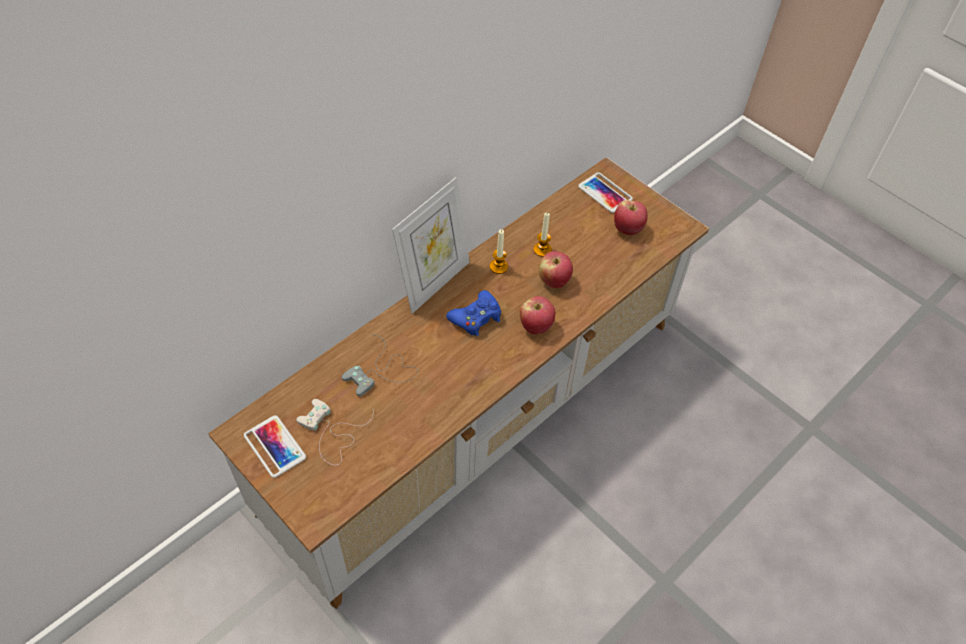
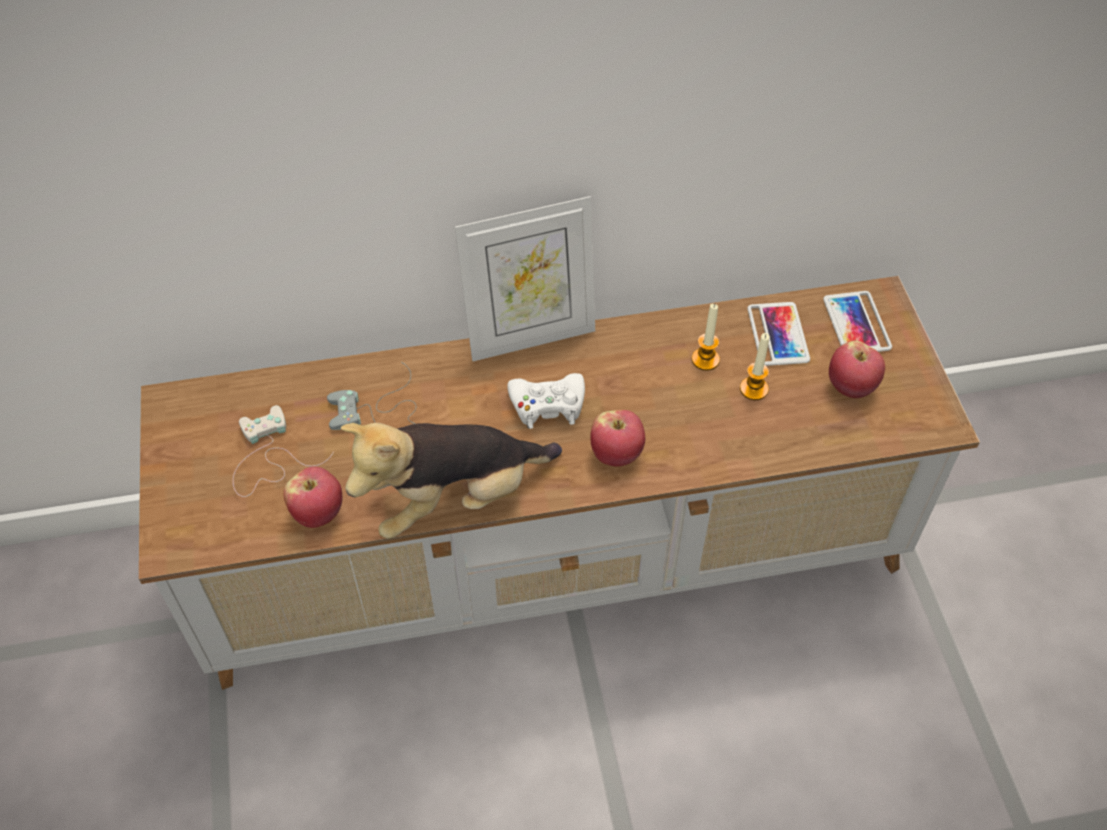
camera: 35 degrees right, 0 degrees up
(274, 446) = (196, 438): phone -> phone (778, 334)
(466, 398) = (455, 499): none -> plush toy
(476, 318) = (548, 405): blue game controller -> white game controller
(498, 267) = (628, 355): candle -> candle (754, 389)
(553, 281) = (688, 407): apple -> apple (318, 513)

